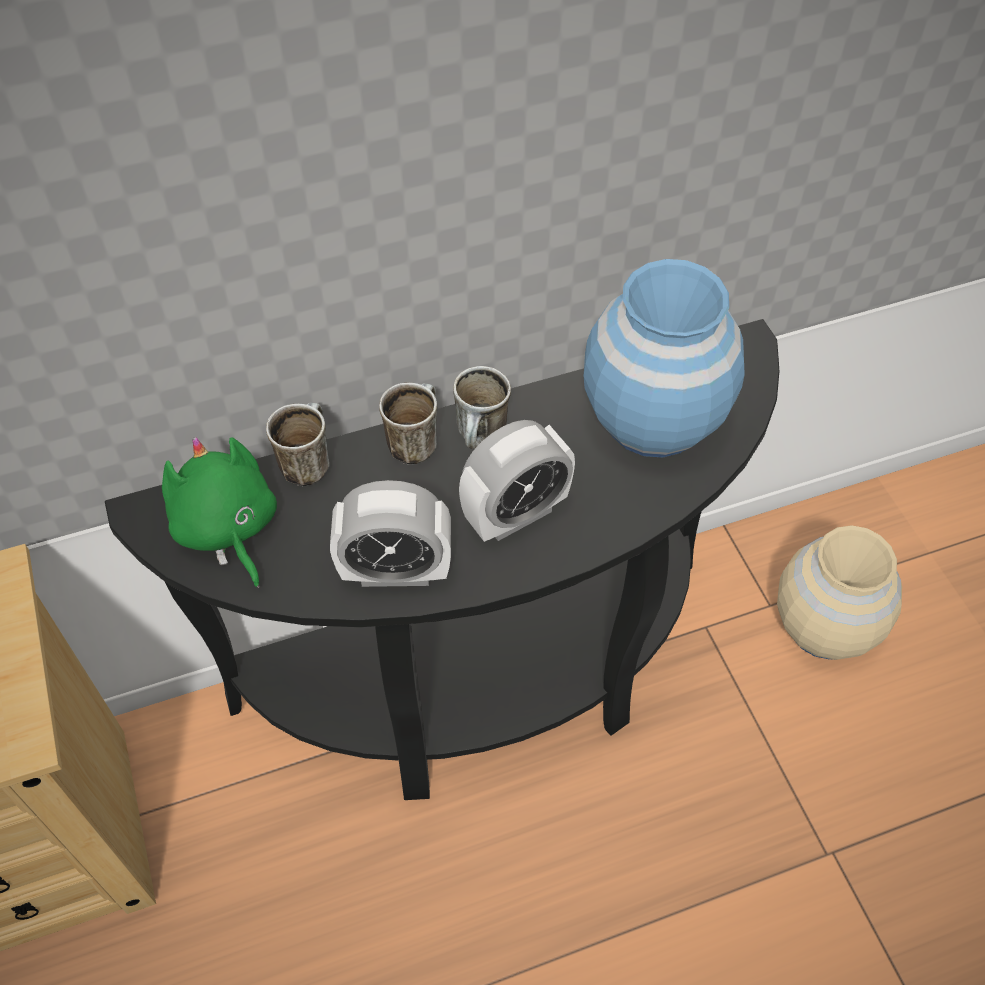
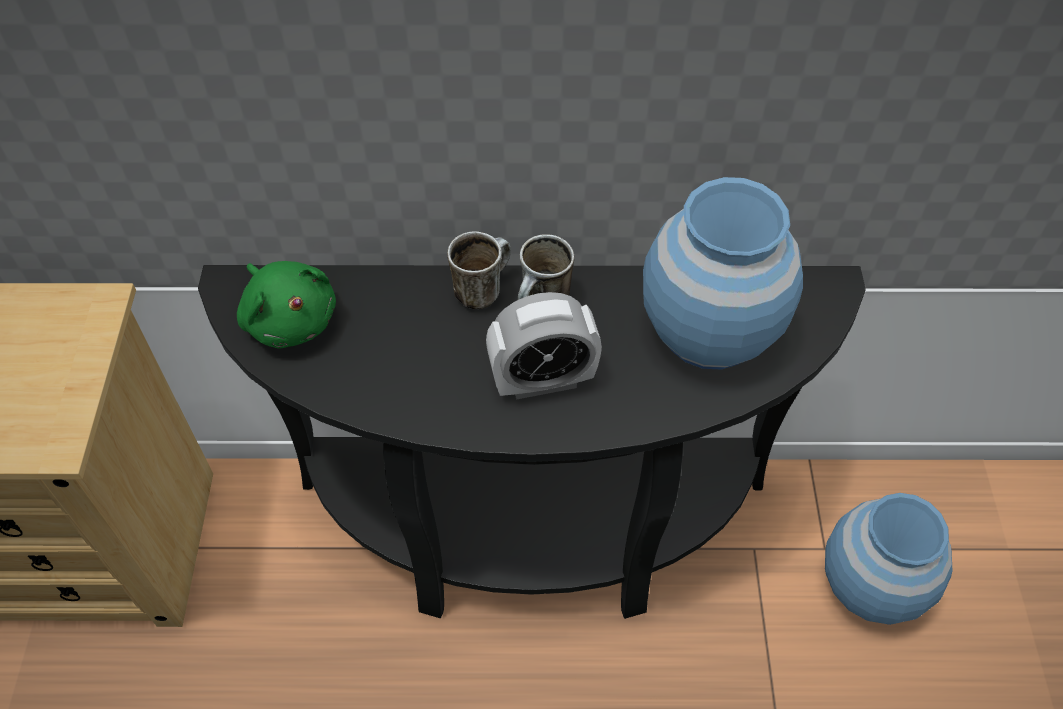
camera: 20 degrees right, 0 degrees up
(227, 529) = (290, 319): green plush toy -> green plush toy turned 150 degrees clockwise
(306, 462) = (381, 280): mug -> none
(395, 571) = (414, 398): alarm clock -> none
(824, 626) = (871, 585): beige vase -> blue vase

